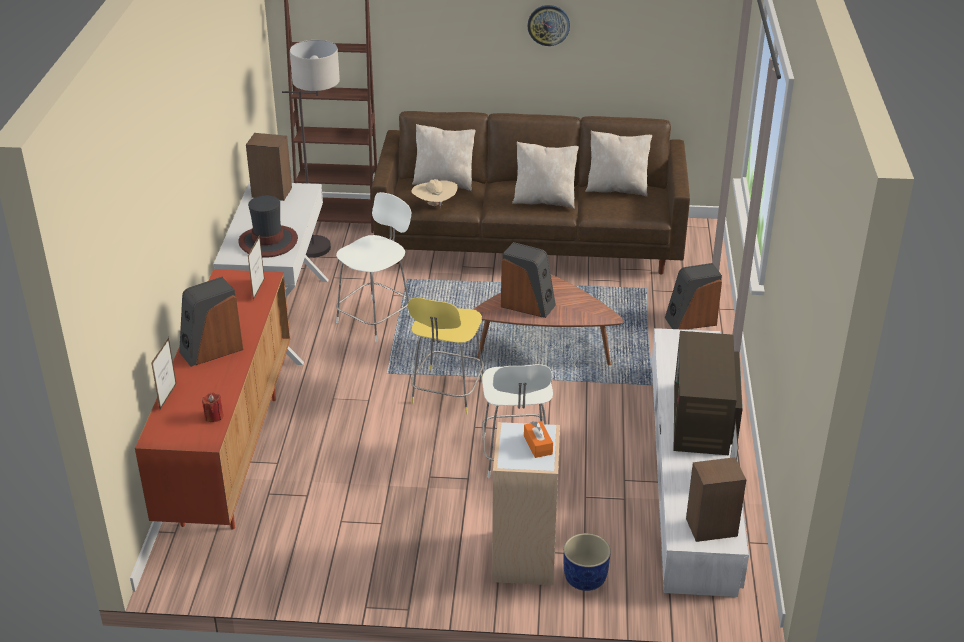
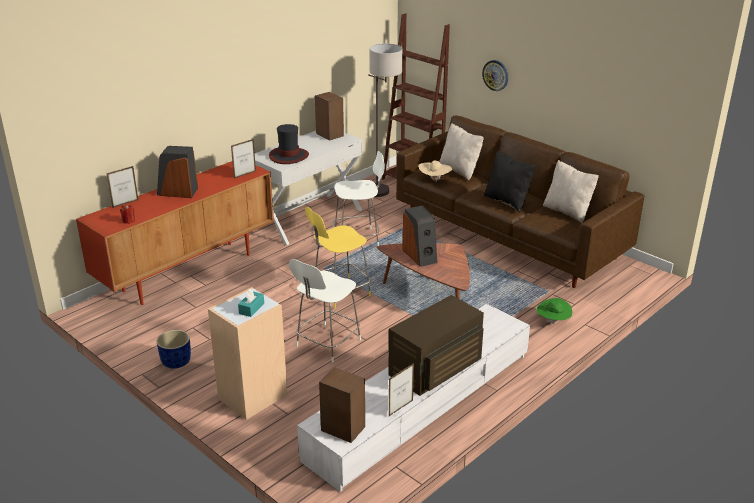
camera: 40 degrees right, 5 degrees down
(538, 445) = (251, 308): orange tissue box -> turquoise tissue box
(544, 200) = (507, 201): beige pillow -> black pillow
(548, 25) = (559, 74): wall clock -> wall clock (495, 75)
(584, 579) = (267, 427): blue planter -> blue planter (175, 361)
(690, 320) = (553, 322): speaker -> green hat

